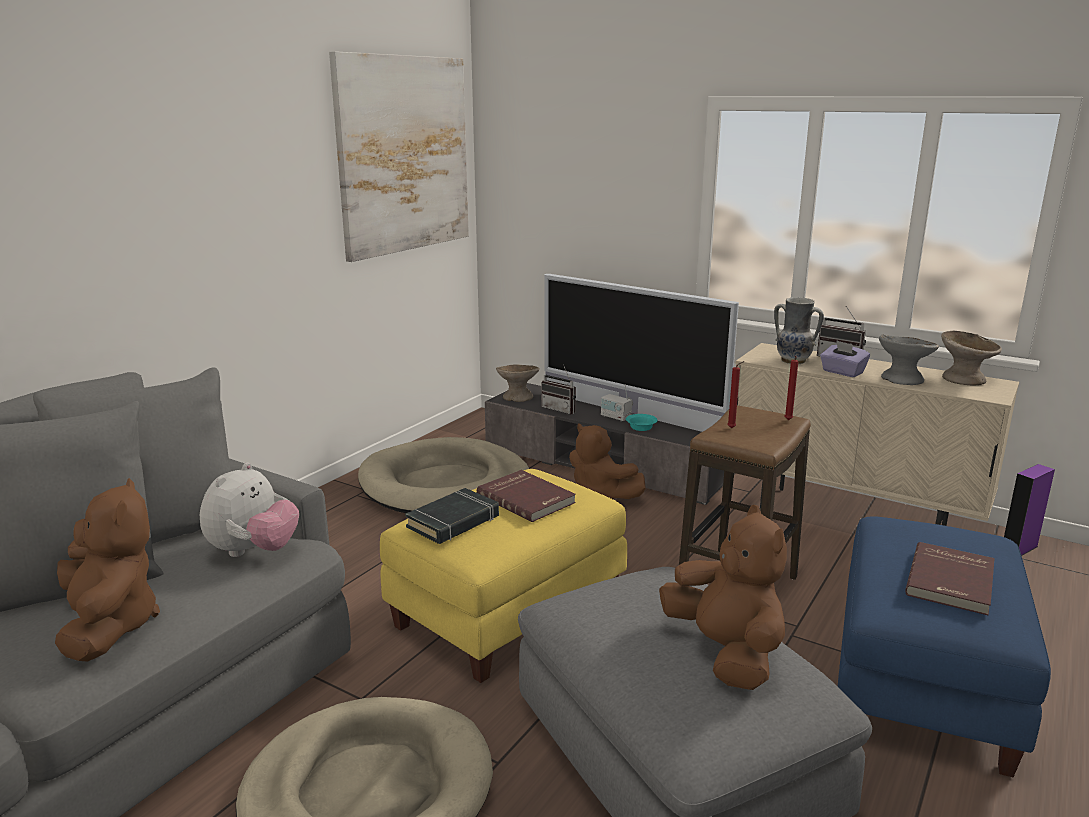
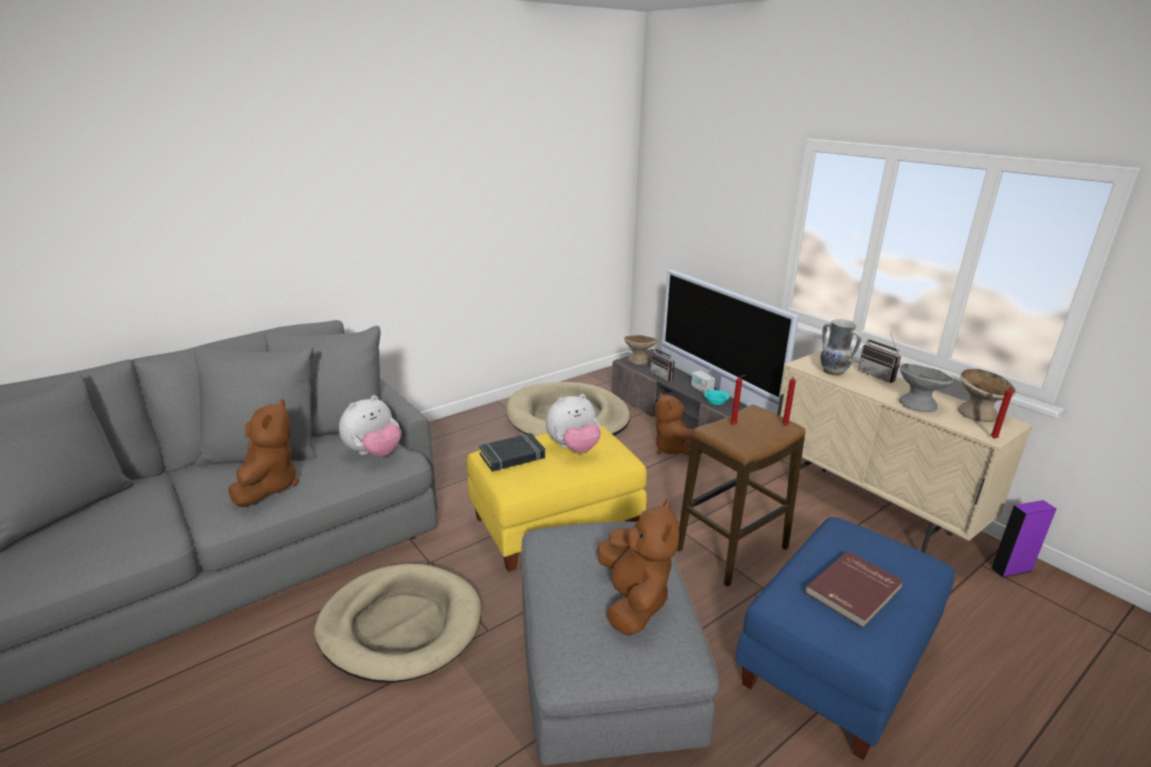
camera: 20 degrees right, 5 degrees up
(404, 155) = (572, 170): picture -> none
(527, 498) = (573, 448): red book -> plush toy
(842, 372) = (868, 389): purple tissue box -> none
(998, 398) = (993, 439): none -> red candle

